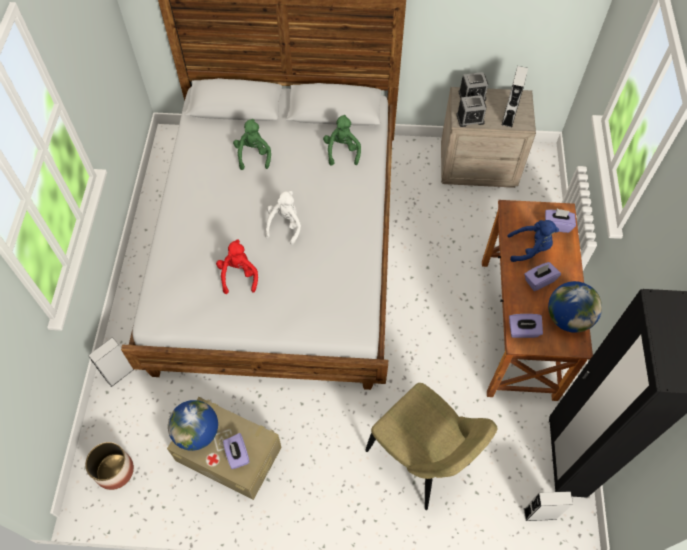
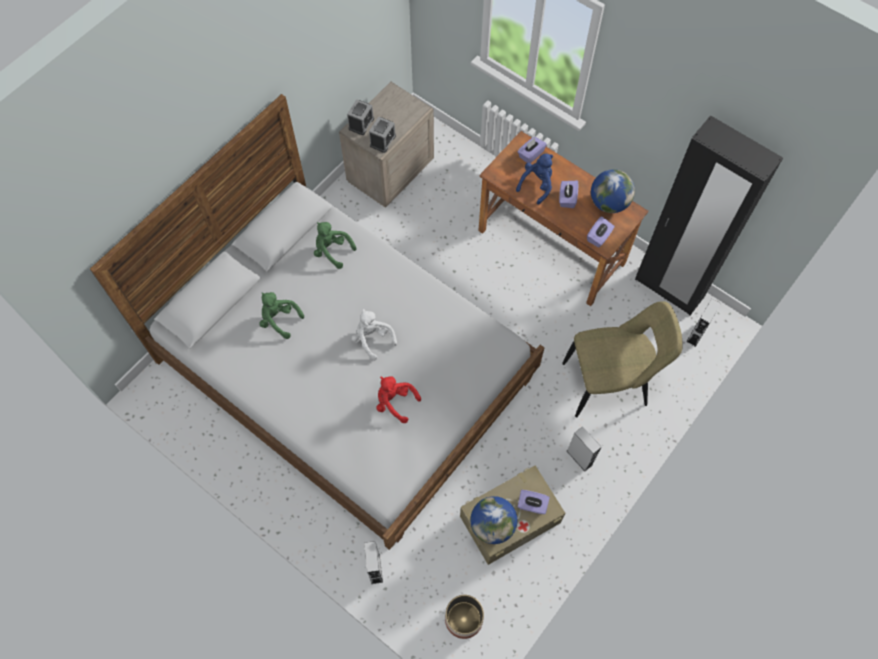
camera: 55 degrees left, 5 degrees up
(509, 116) = (403, 114): grey speaker -> grey speaker (579, 458)

